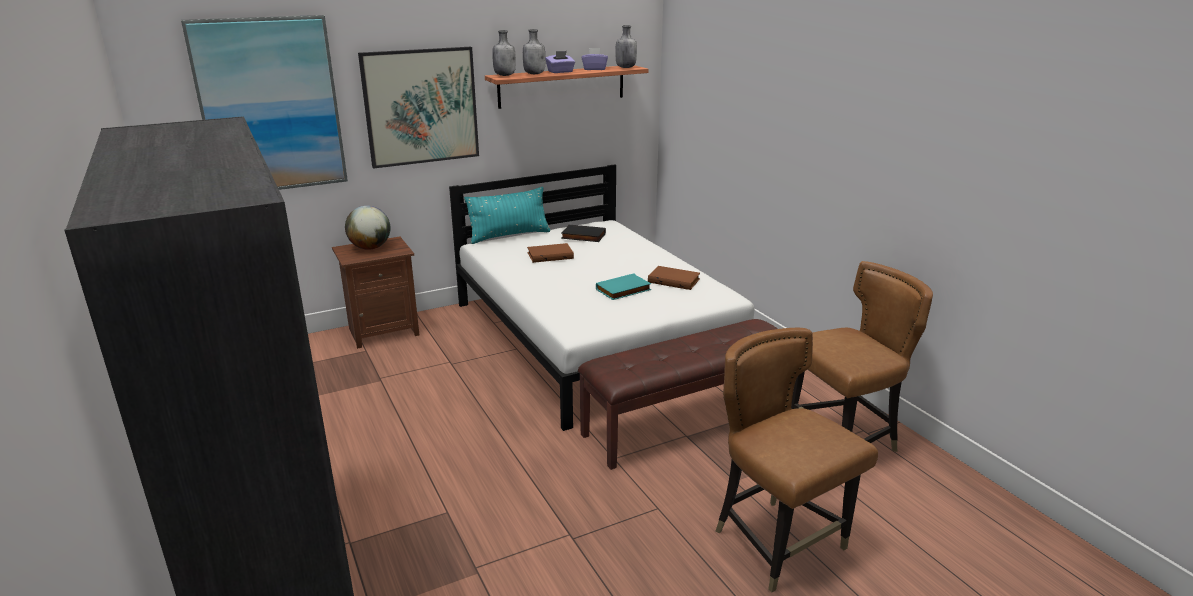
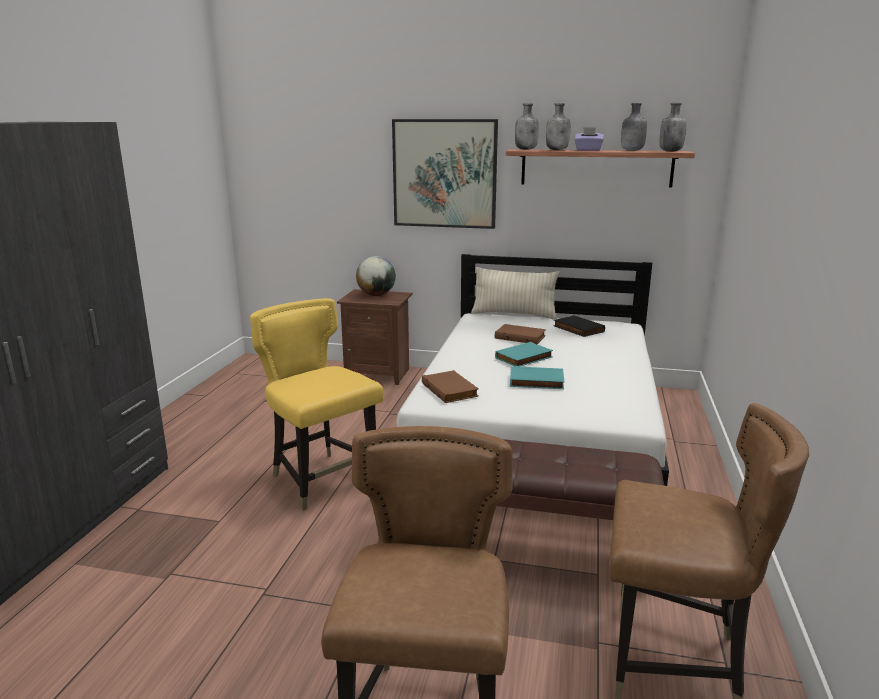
camera: 40 degrees right, 5 degrees down
(270, 106) = (320, 160): picture -> none
(482, 440) = (322, 479): none -> yellow chair
(509, 236) = (514, 315): turquoise pillow -> beige pillow
(585, 273) = (524, 358): none -> turquoise book
(594, 69) = (631, 150): purple tissue box -> grey bottle
(674, 280) = (605, 388): brown book -> brown book (451, 390)

